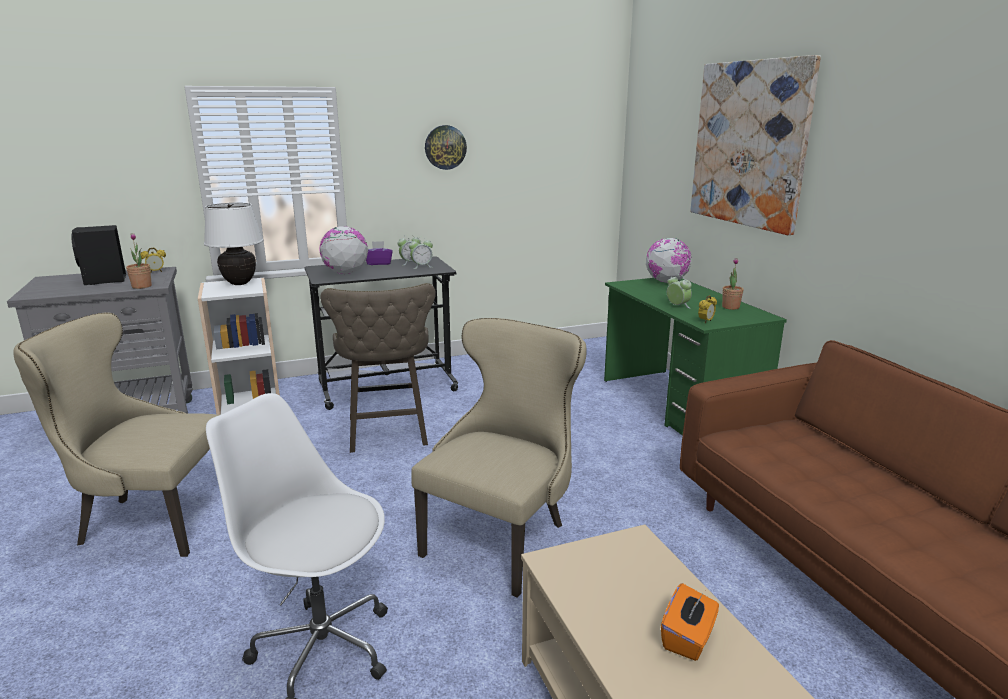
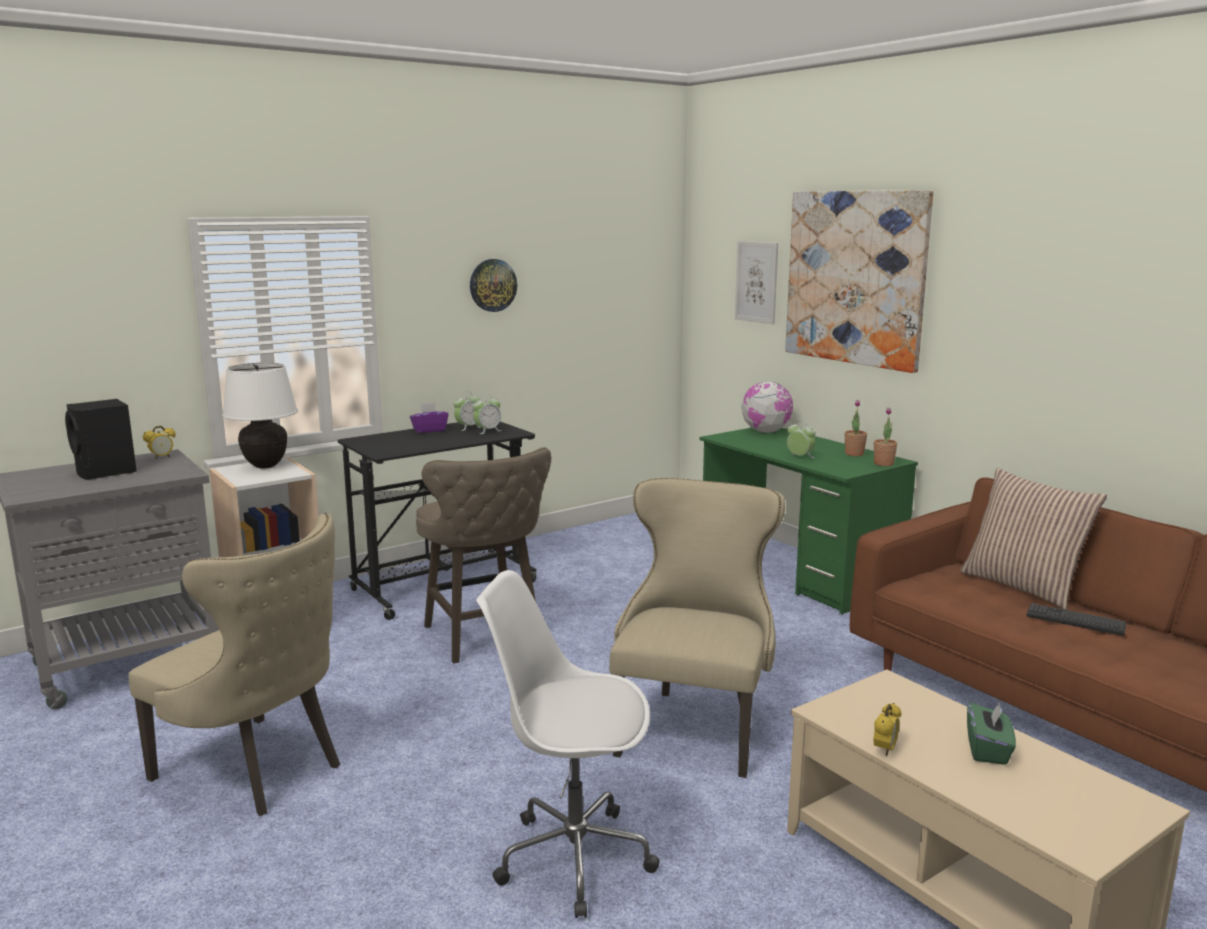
camera: 15 degrees left, 5 degrees down
(142, 286) = (170, 476): potted plant -> potted plant (883, 464)
(150, 522) = (257, 769): beige chair -> beige chair turned 135 degrees counterclockwise
(345, 273) = (401, 444): globe -> none
(674, 149) = (756, 282): none -> picture
(688, 638) = (988, 750): orange tissue box -> green tissue box
(706, 321) = (841, 470): alarm clock -> alarm clock (885, 750)
(849, 451) = (1023, 586): none -> pillow
(883, 496) = (1075, 620): none -> keyboard

